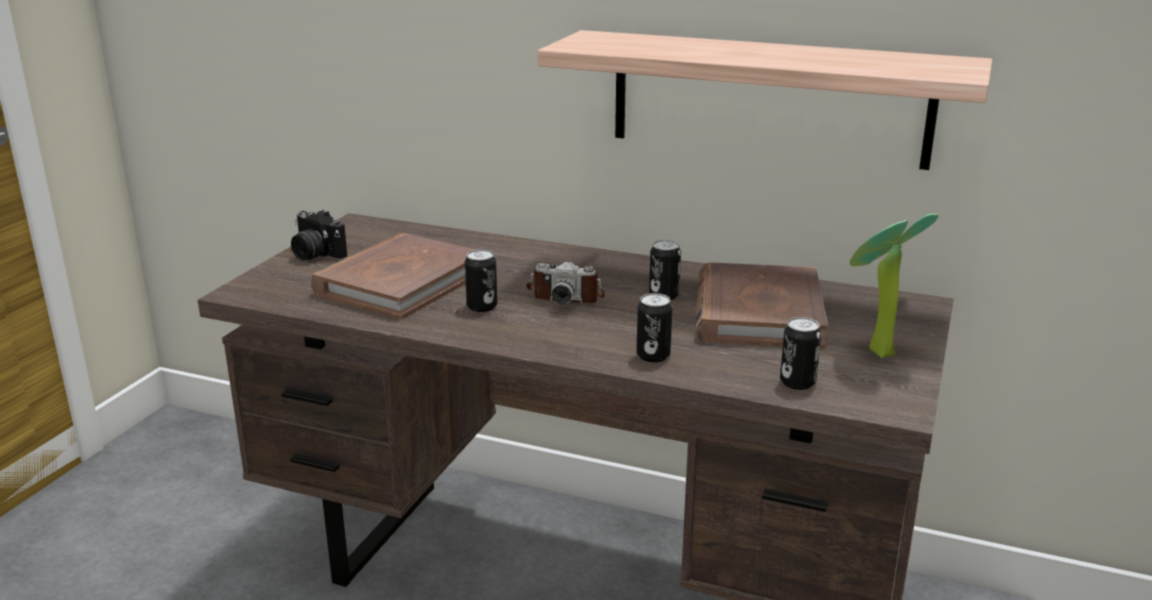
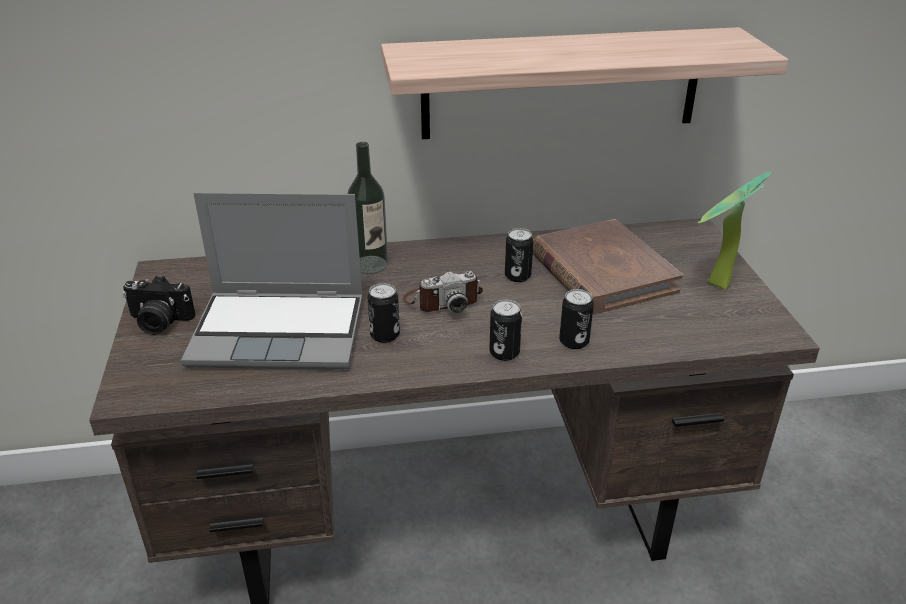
camera: 30 degrees left, 10 degrees up
(400, 282) = (281, 331): brown book -> laptop
(533, 256) = (370, 264): none -> bottle
(797, 382) = (696, 332): can -> can (504, 353)

